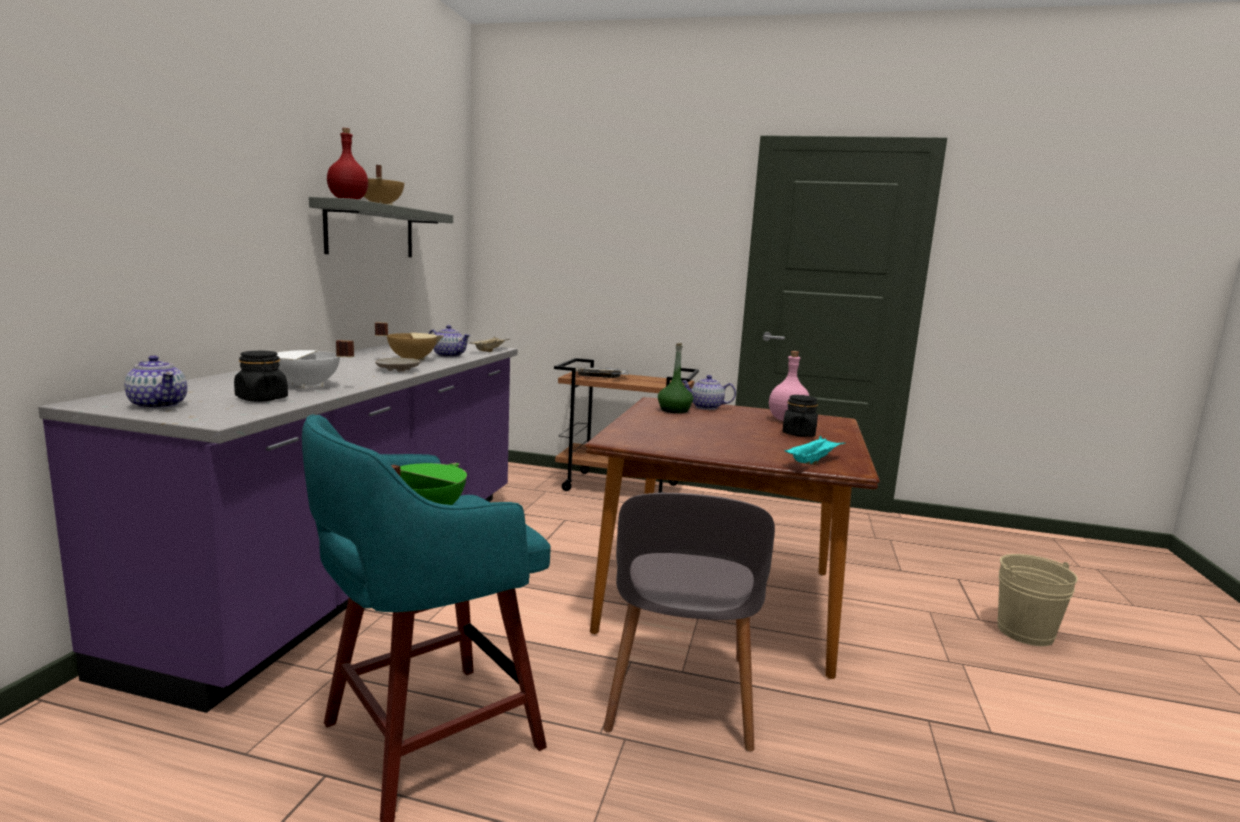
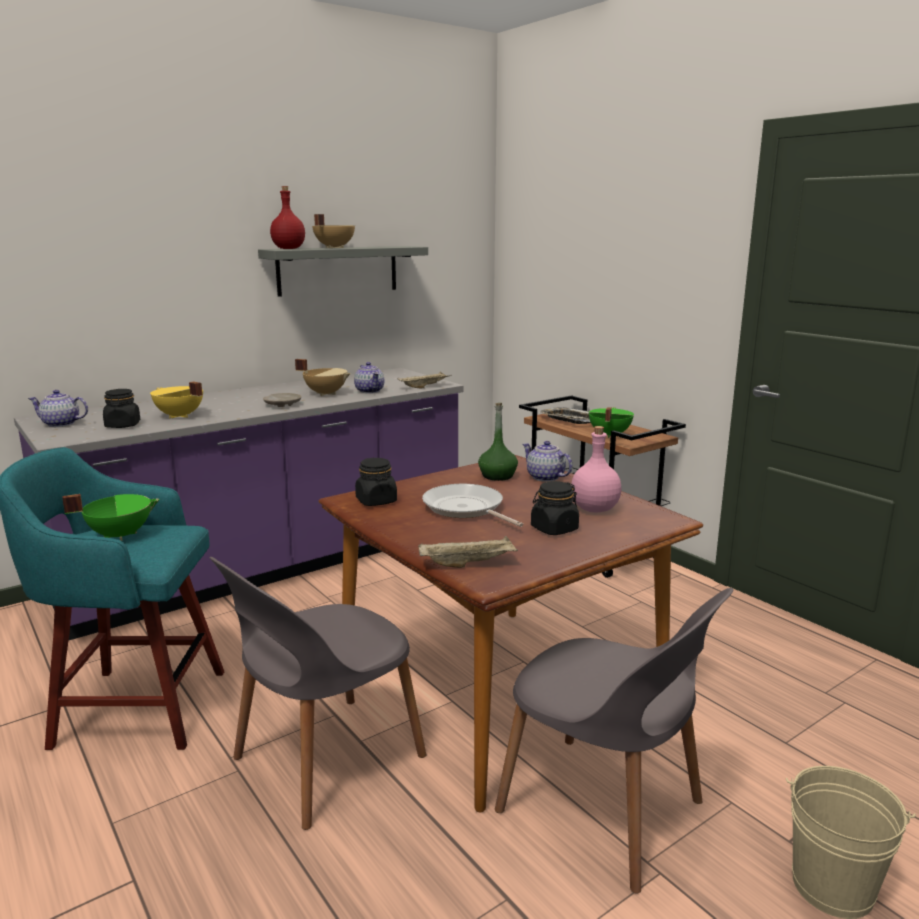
camera: 40 degrees right, 5 degrees up
(158, 405) = (61, 424): teapot -> teapot turned 105 degrees clockwise
(308, 386) = (179, 416): white cooking pot -> yellow cooking pot
(639, 437) = (376, 501): none -> black jar
(649, 383) = (608, 435): none -> green cooking pot
(714, 432) = (465, 509): none -> frying pan
(813, 461) = (468, 564): turquoise tray -> beige tray
(888, 644) = (604, 810): none -> grey chair

